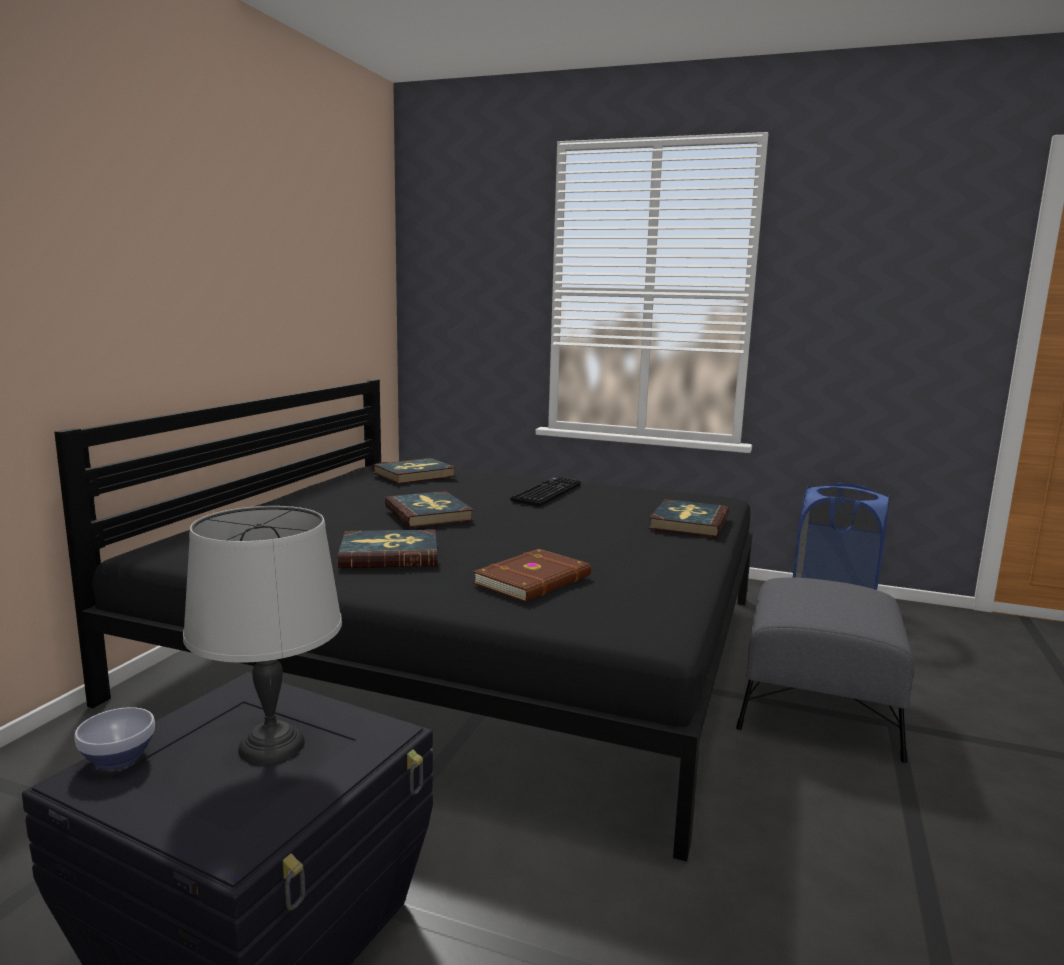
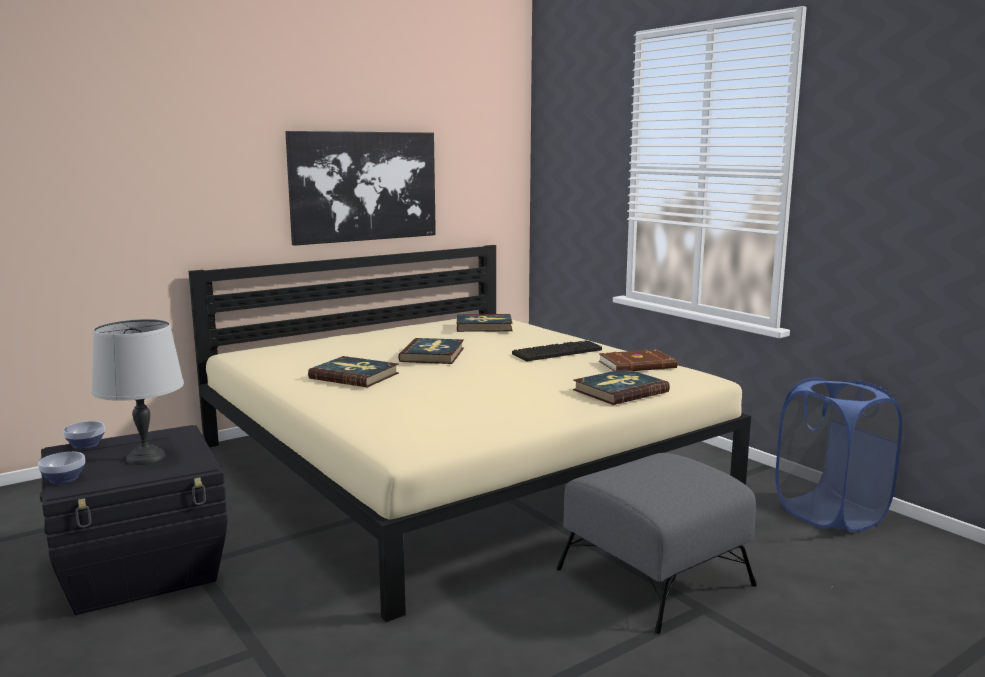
camera: 35 degrees right, 0 degrees up
(198, 833) = (64, 479): none -> bowl
(256, 304) = (364, 186): none -> picture
(473, 643) = (457, 465): black bed -> beige bed
(535, 580) = (405, 407): brown book -> brown book (638, 365)

